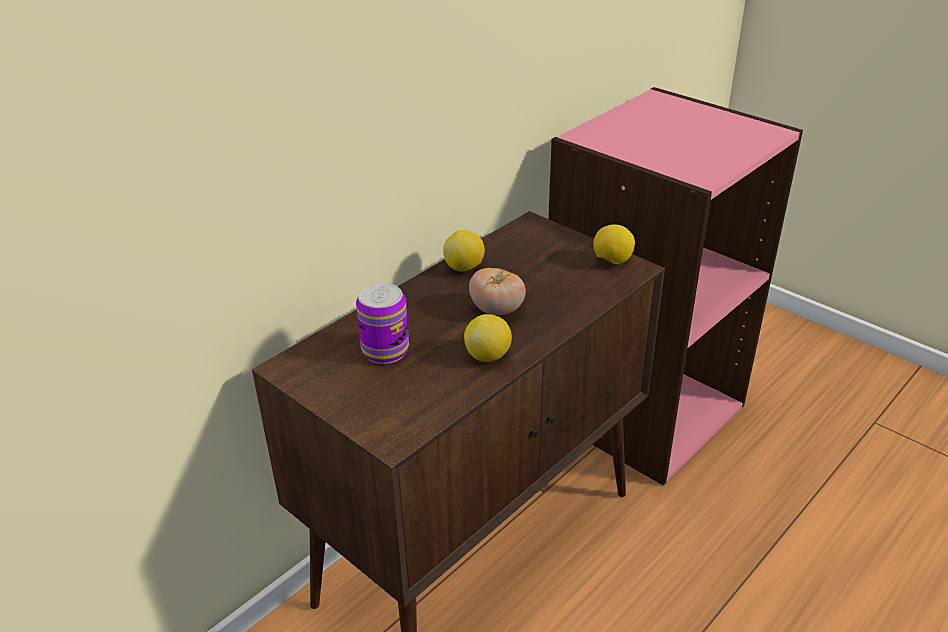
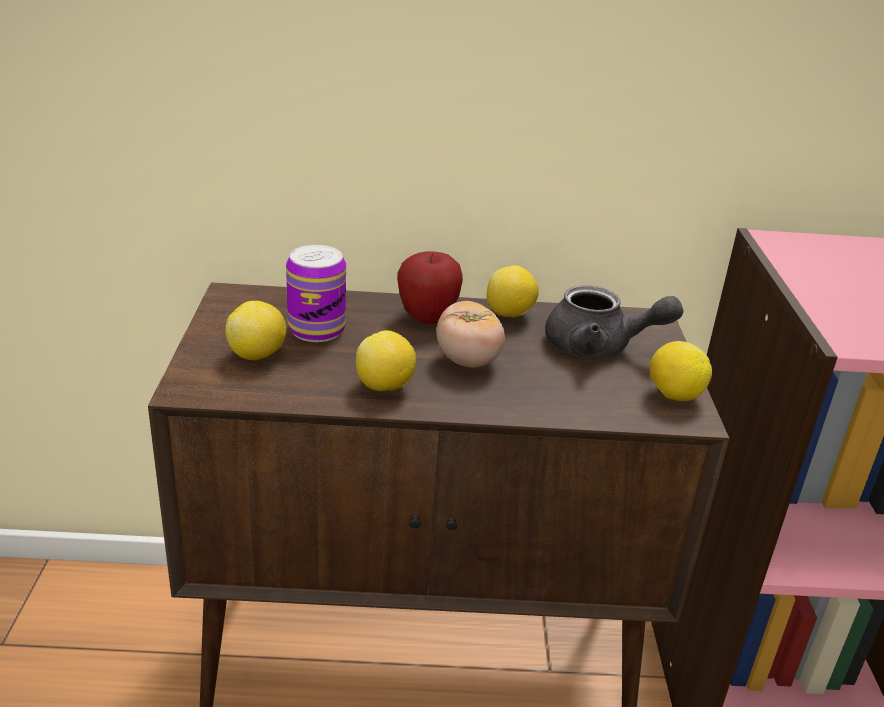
camera: 45 degrees right, 5 degrees down
(386, 391) = (257, 355): none -> lemon
(428, 299) = (427, 318): none -> apple
(538, 257) = (599, 347): none -> grey teapot

